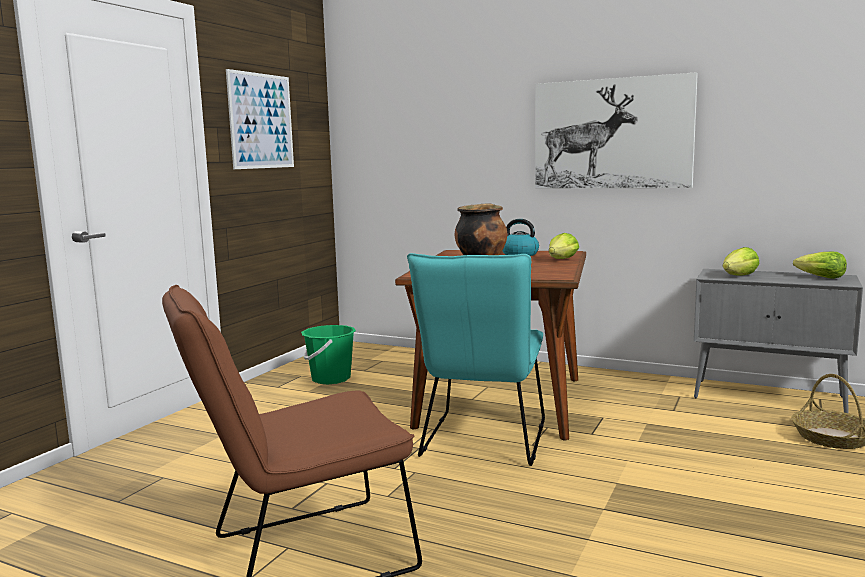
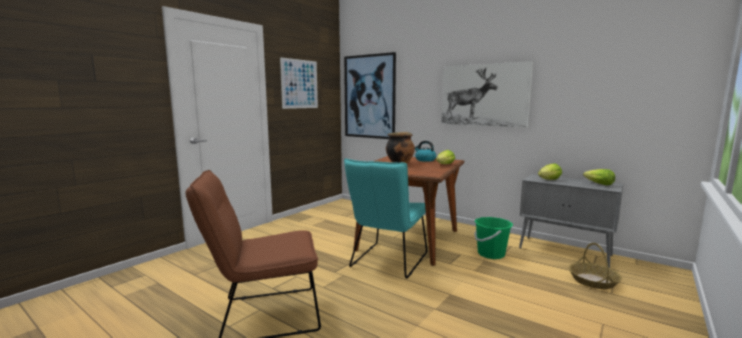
camera: 10 degrees right, 0 degrees up
(330, 378) = (326, 219): green bucket -> green bucket (491, 254)
(391, 143) = (369, 96): none -> picture

